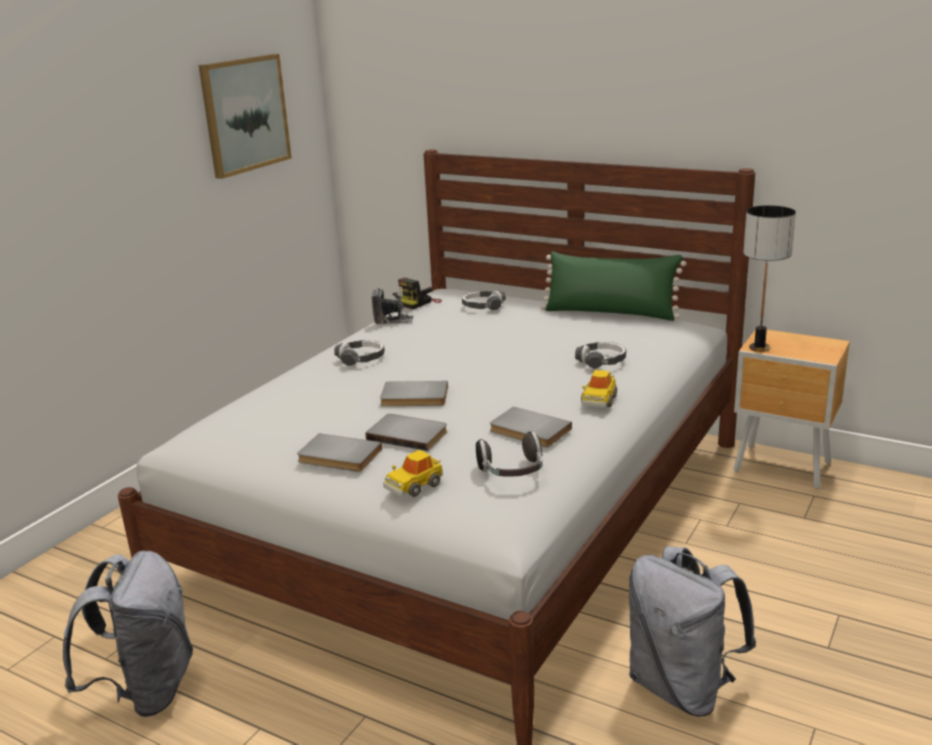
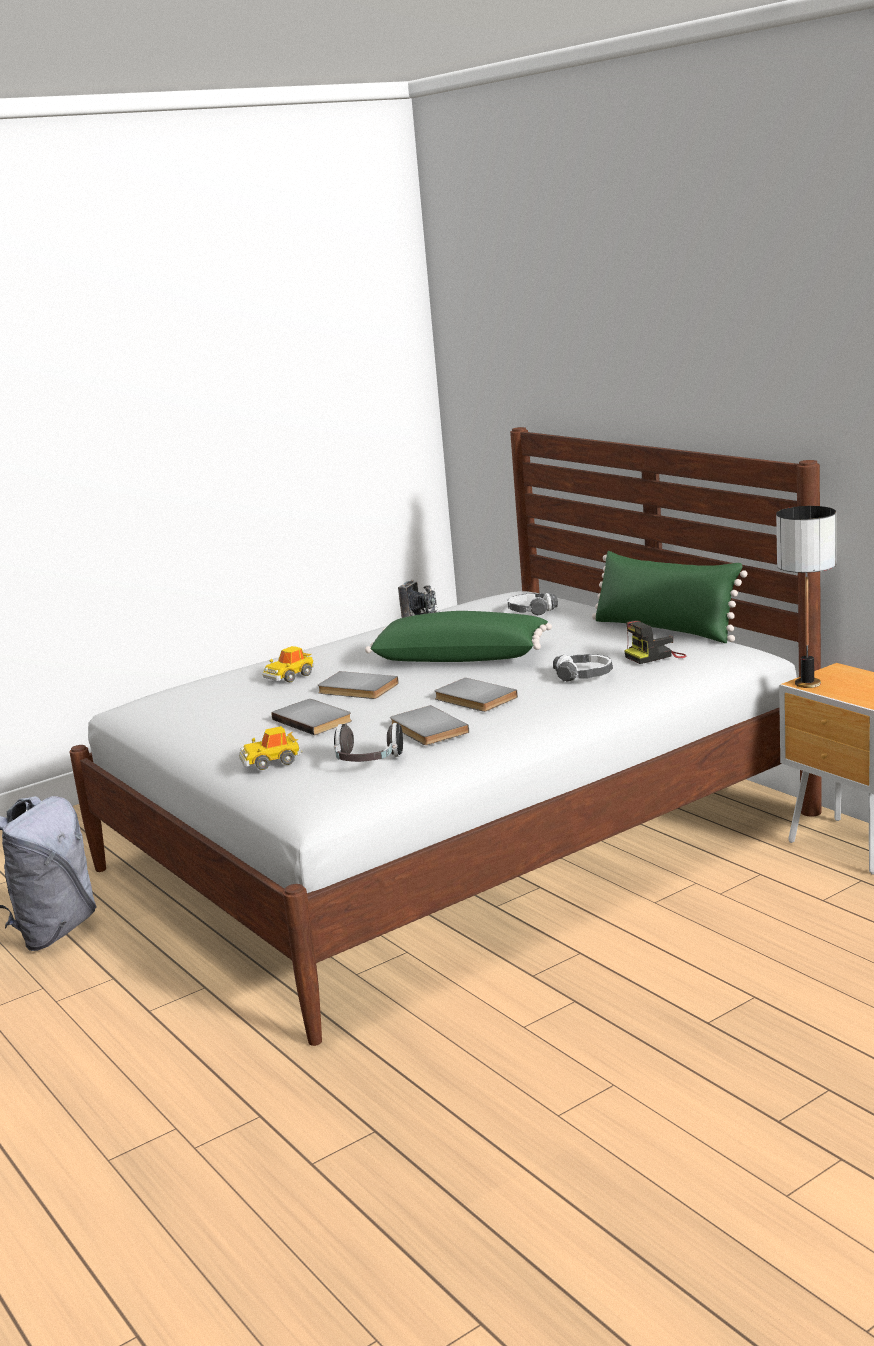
camera: 25 degrees right, 5 degrees down
(244, 114) = (318, 384): picture -> none
(338, 457) = (234, 731): grey book -> grey book (473, 699)
(361, 359) = (349, 650): headphones -> none
(419, 303) = (471, 602): camera -> camera (655, 656)
(475, 356) = (461, 658): none -> green pillow
(599, 400) = (531, 711): toy car -> toy car (290, 676)
(682, 688) = (513, 1025): grey backpack -> none

